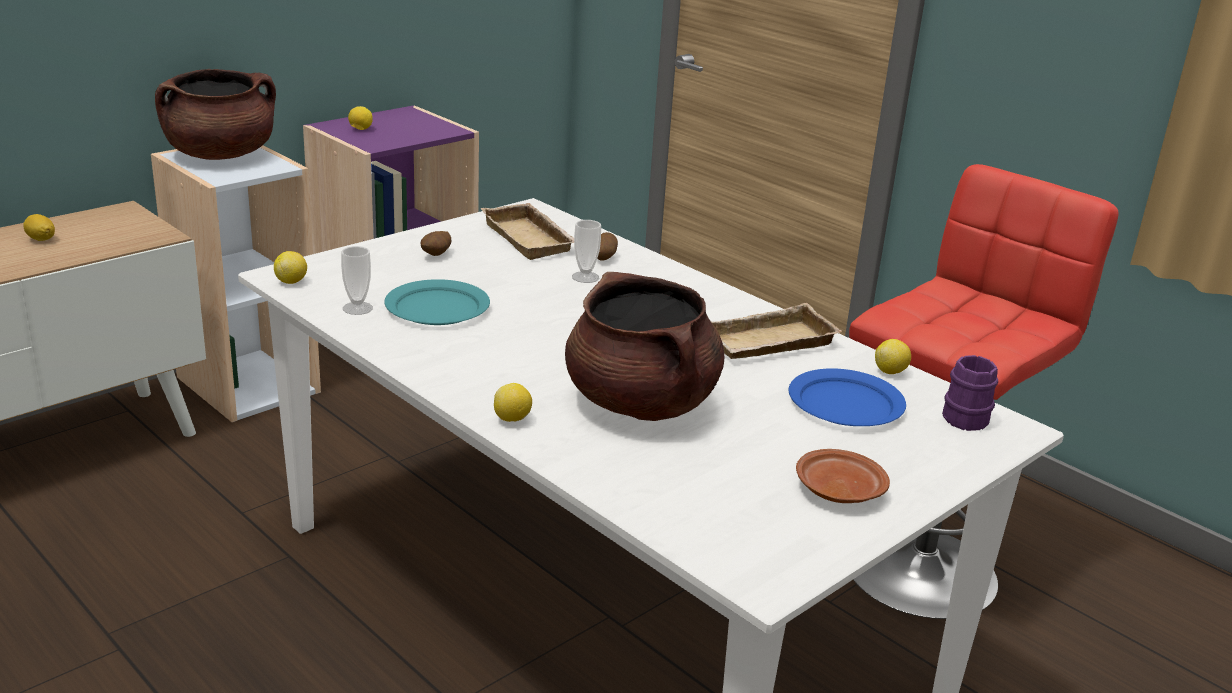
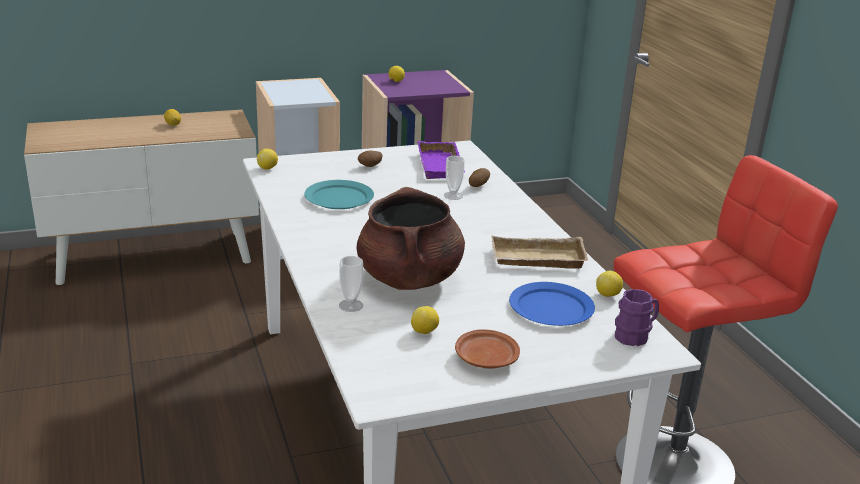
camera: 25 degrees right, 0 degrees up
(221, 155) = (295, 87): brown cooking pot -> none
(357, 308) = (291, 190): cup -> cup (351, 305)
(512, 419) = (319, 271): lemon -> lemon (424, 332)
(532, 239) = (442, 166): beige tray -> purple tray

